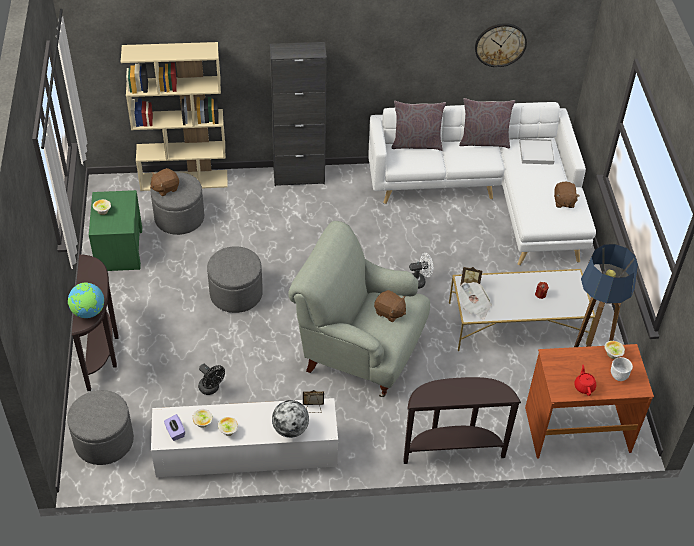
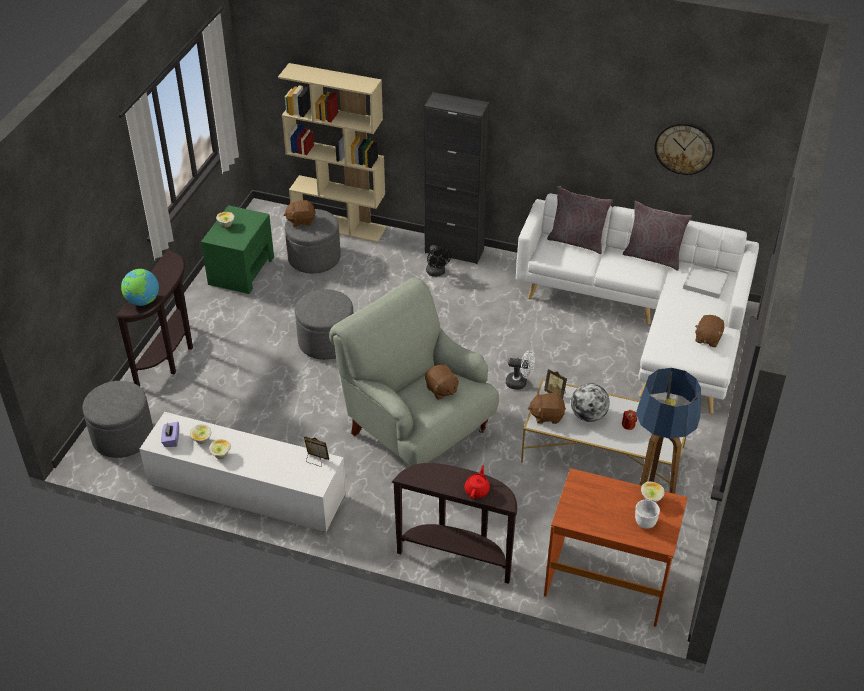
camera: 25 degrees right, 5 degrees down
(211, 389) = (249, 421): black fan -> black fan (437, 273)
(290, 429) = (282, 472): globe -> globe (588, 416)
(474, 306) = (546, 415): newspaper -> brown plush toy
(584, 386) = (598, 521): red teapot -> red teapot (477, 490)

